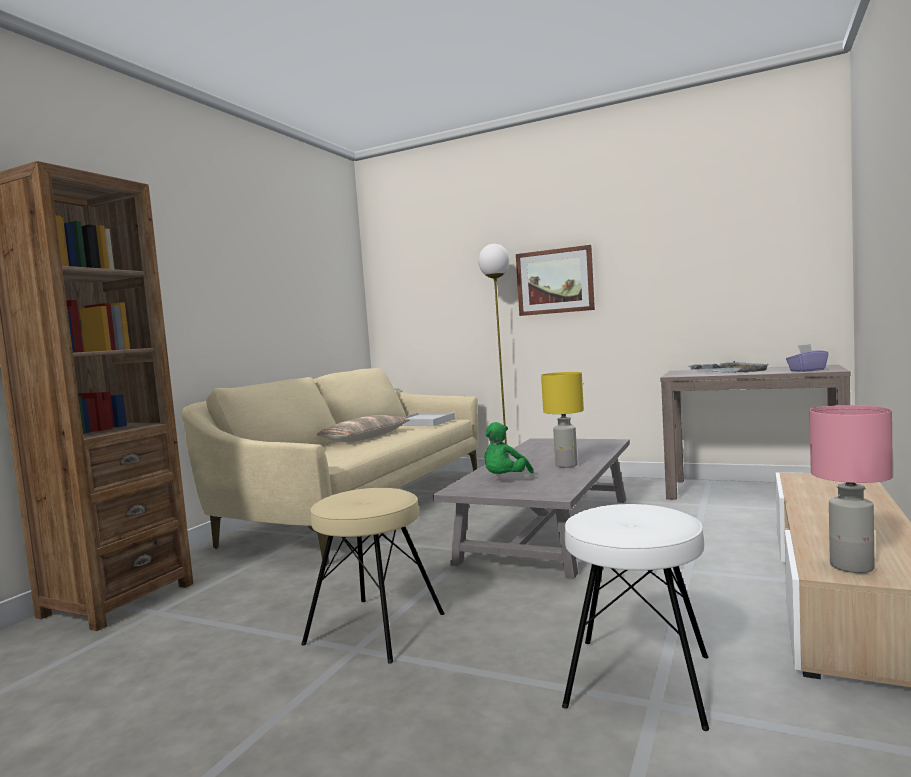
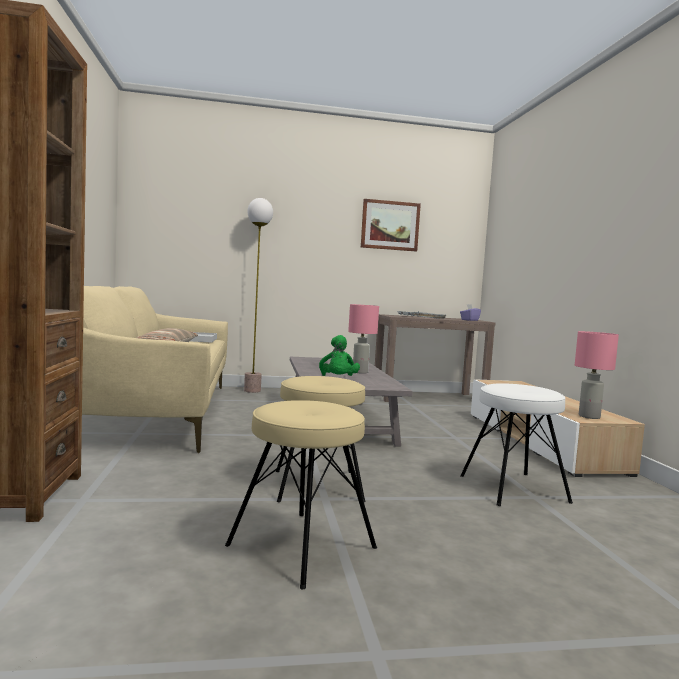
camera: 35 degrees left, 0 degrees up
(234, 712) = (302, 546): none -> beige stool
(555, 281) = (301, 237): picture -> picture (390, 225)
(567, 465) = (360, 372): yellow table lamp -> pink table lamp

